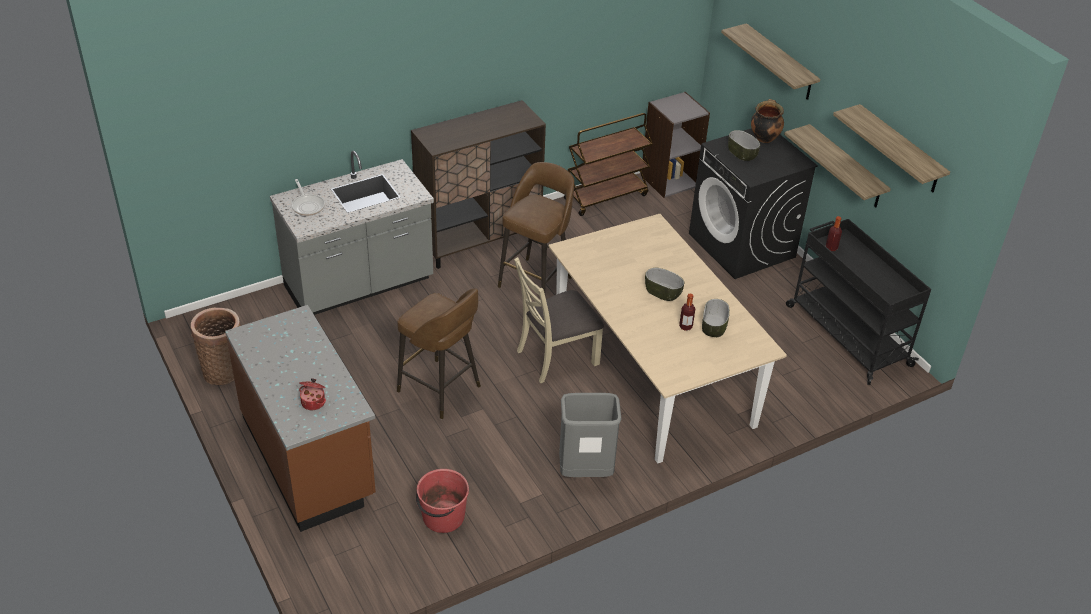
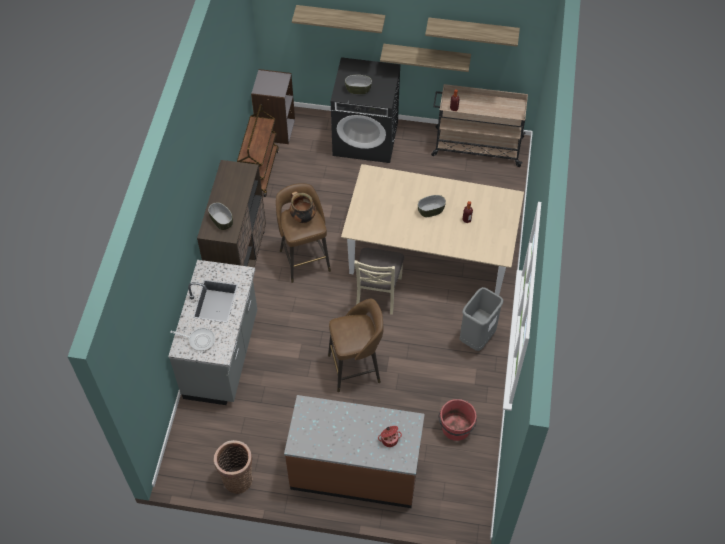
camera: 50 degrees left, 15 degrees up
(713, 326) = (477, 207): bowl -> bowl (221, 221)
(764, 137) = (353, 68): cooking pot -> cooking pot (302, 217)
(846, 334) = (476, 147): black cart -> beige cart

